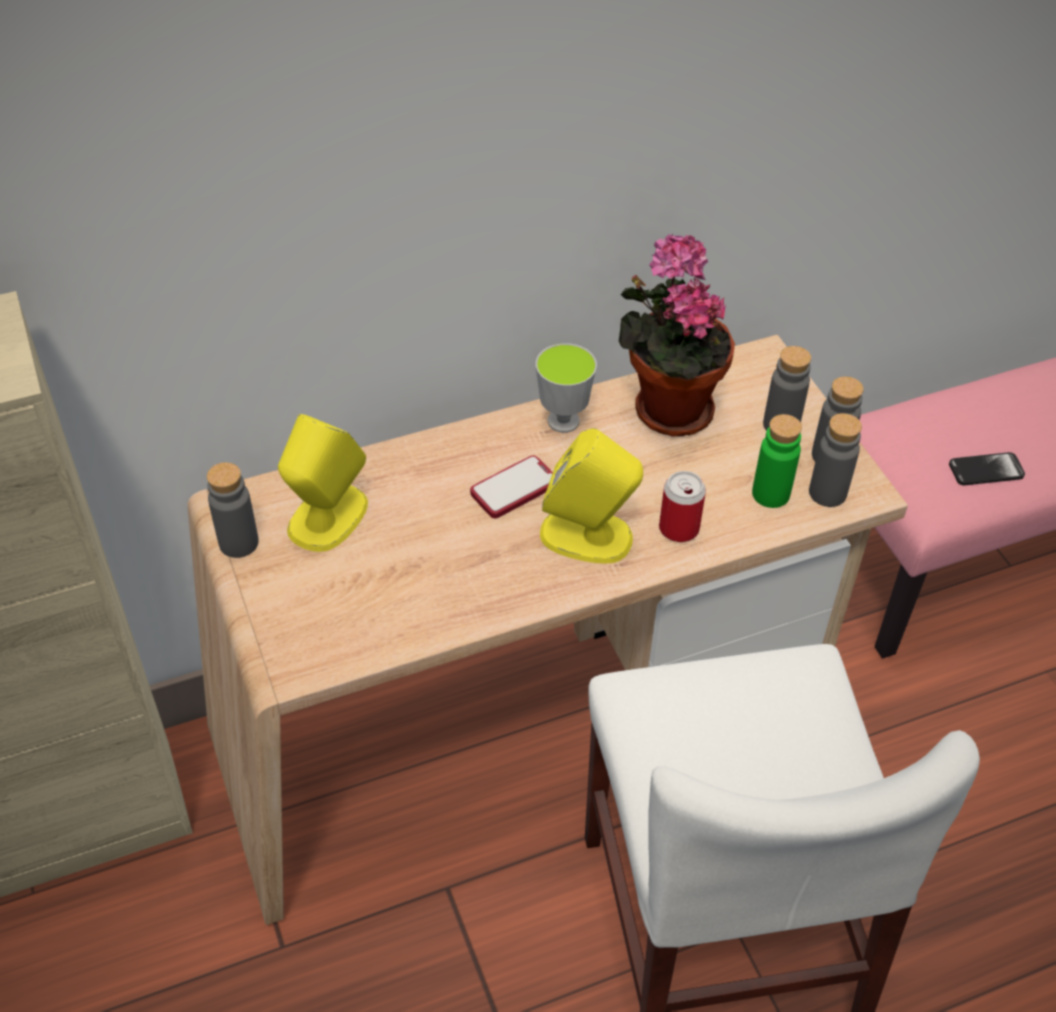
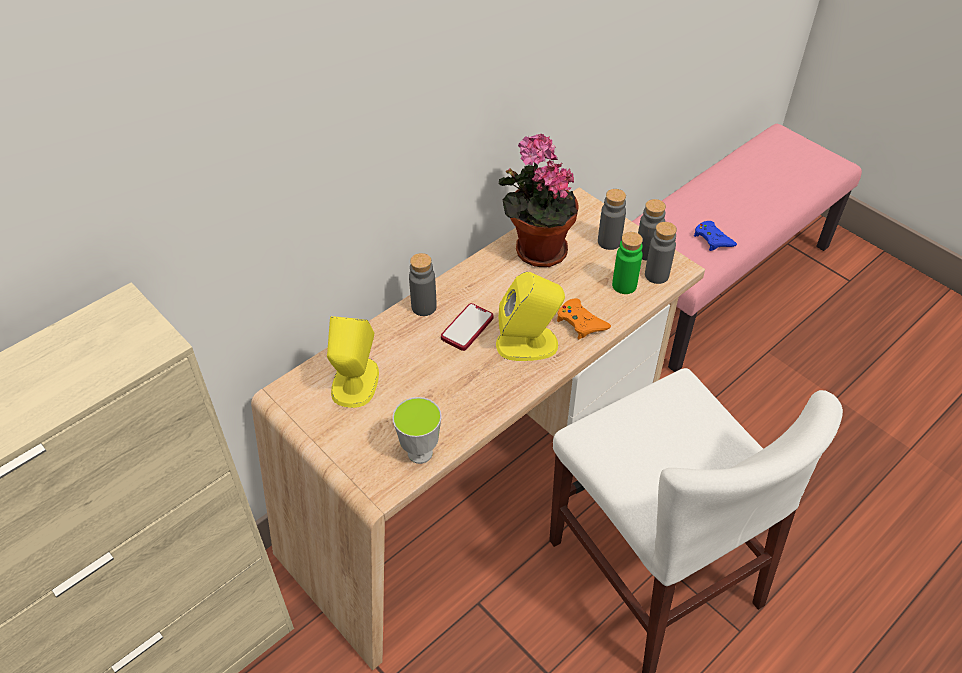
camera: 20 degrees left, 0 degrees up
(239, 543) = (303, 417): grey bottle -> grey bottle (424, 307)
(563, 421) = (476, 276): cup -> cup (420, 453)
(679, 528) = (580, 322): can -> orange game controller
(986, 470) = (712, 239): phone -> blue game controller

